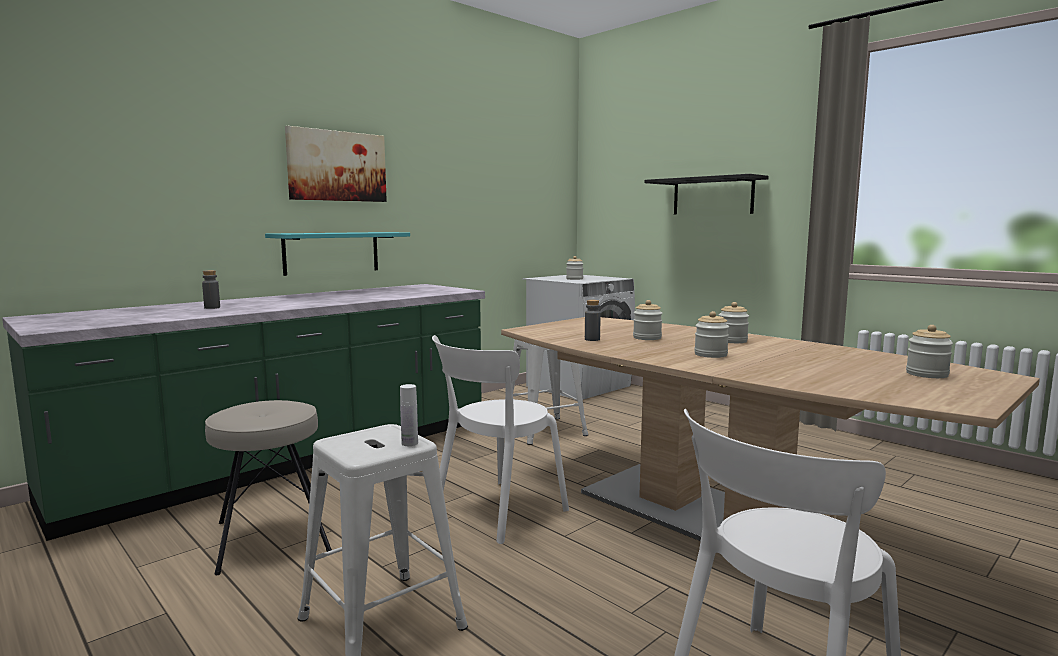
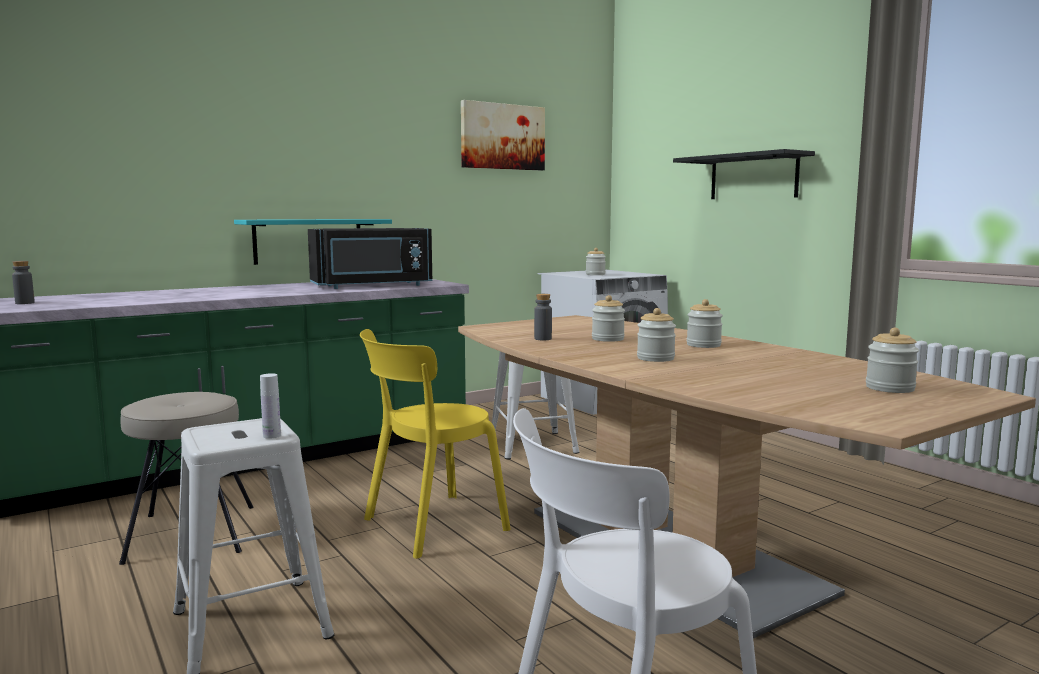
camera: 10 degrees right, 0 degrees up
(212, 307) = (164, 295): grey bottle -> grey bottle (25, 303)
(337, 166) = (315, 147): picture -> picture (502, 136)
(401, 294) = (373, 286): none -> black microwave
(495, 511) = (429, 525): white chair -> yellow chair

